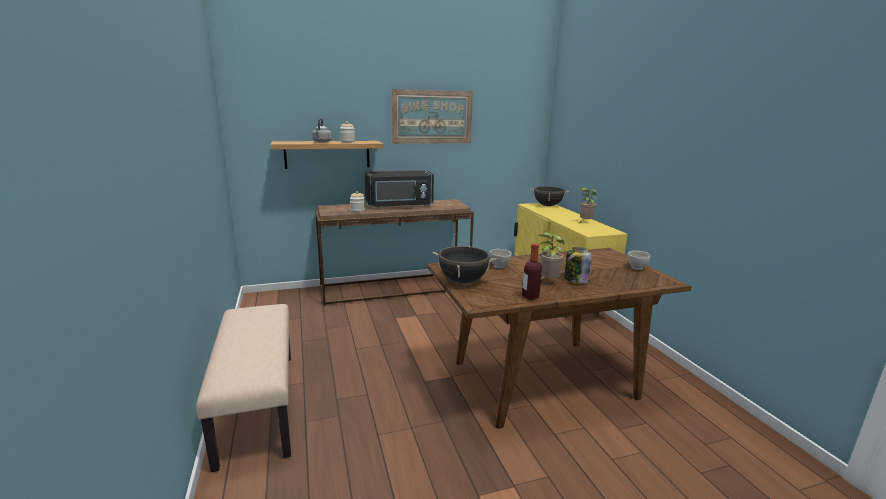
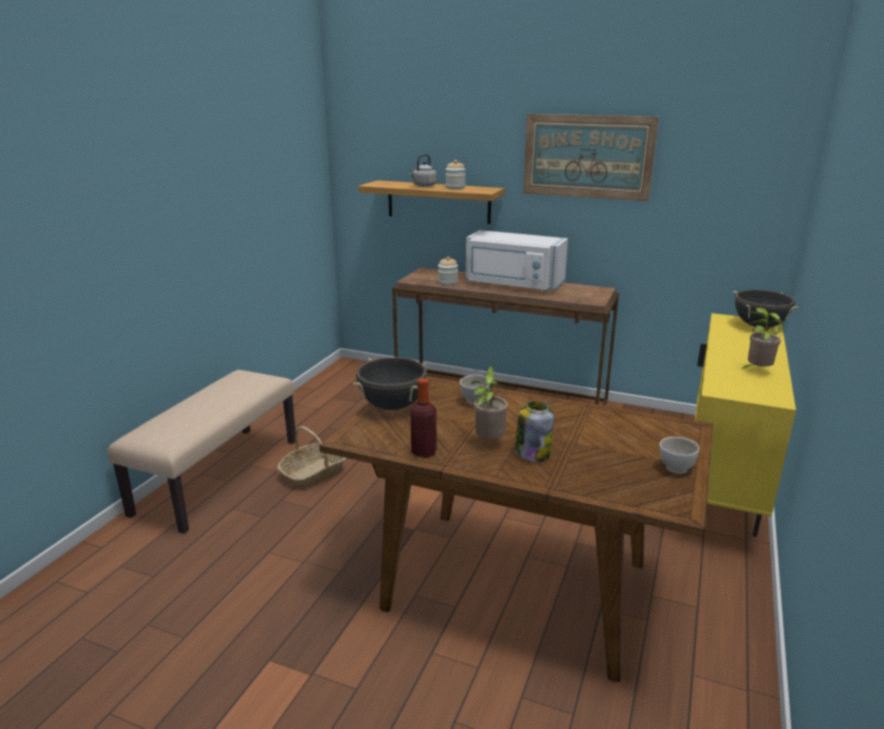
camera: 40 degrees right, 5 degrees up
(336, 373) = (313, 474): none -> basket
(399, 205) = (513, 284): black microwave -> white microwave

